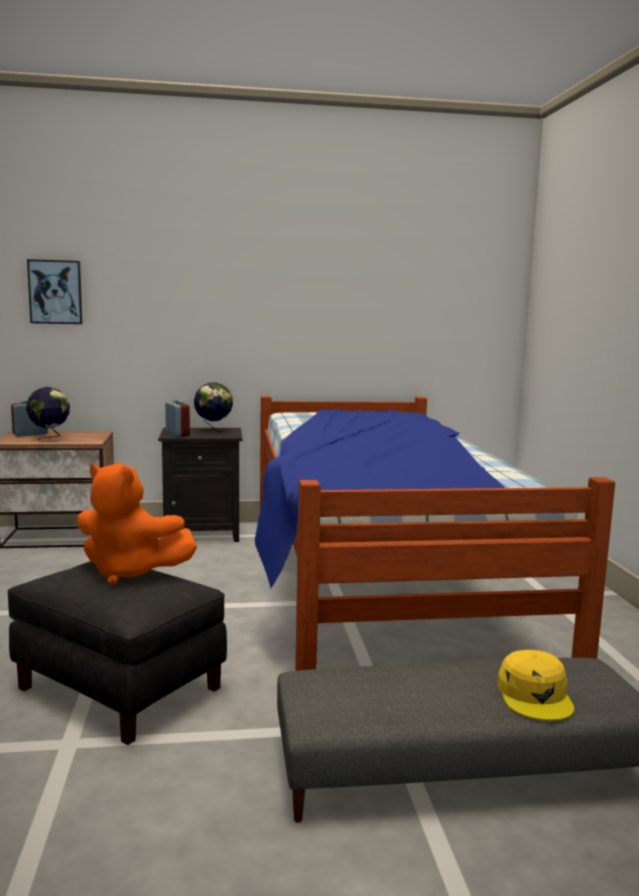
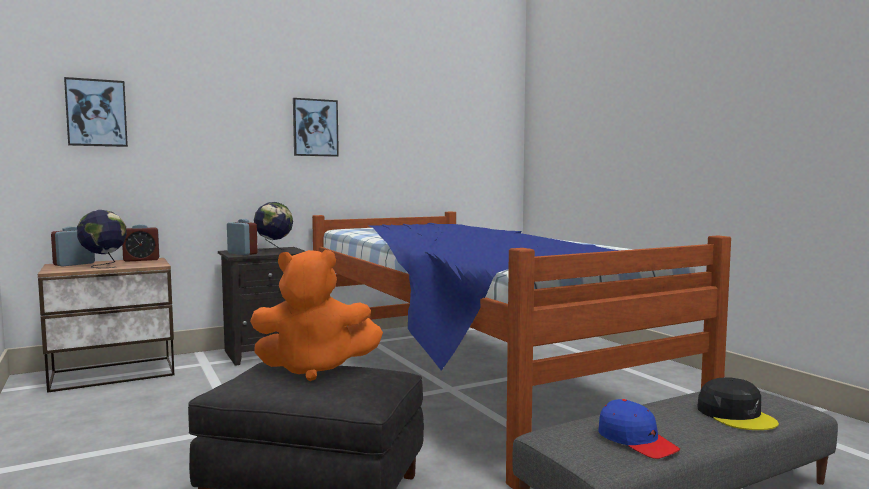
camera: 20 degrees left, 5 degrees down
(89, 433) = (141, 260): none -> alarm clock
(268, 303) = (315, 128): none -> picture
(383, 703) = (636, 441): none -> blue cap
(535, 696) = (736, 415): yellow cap -> black cap

